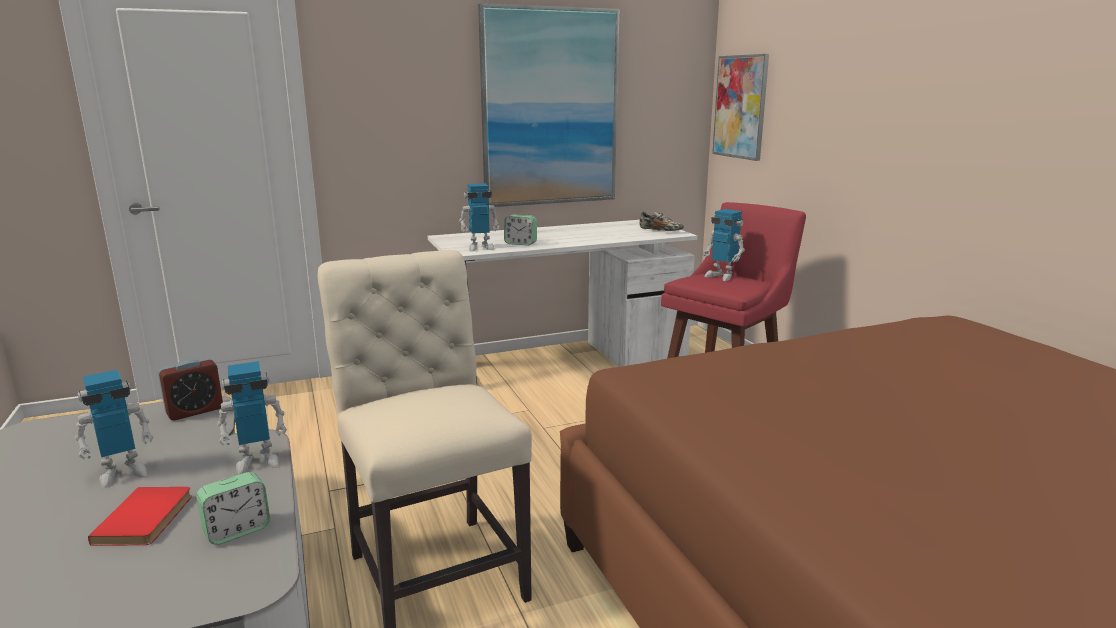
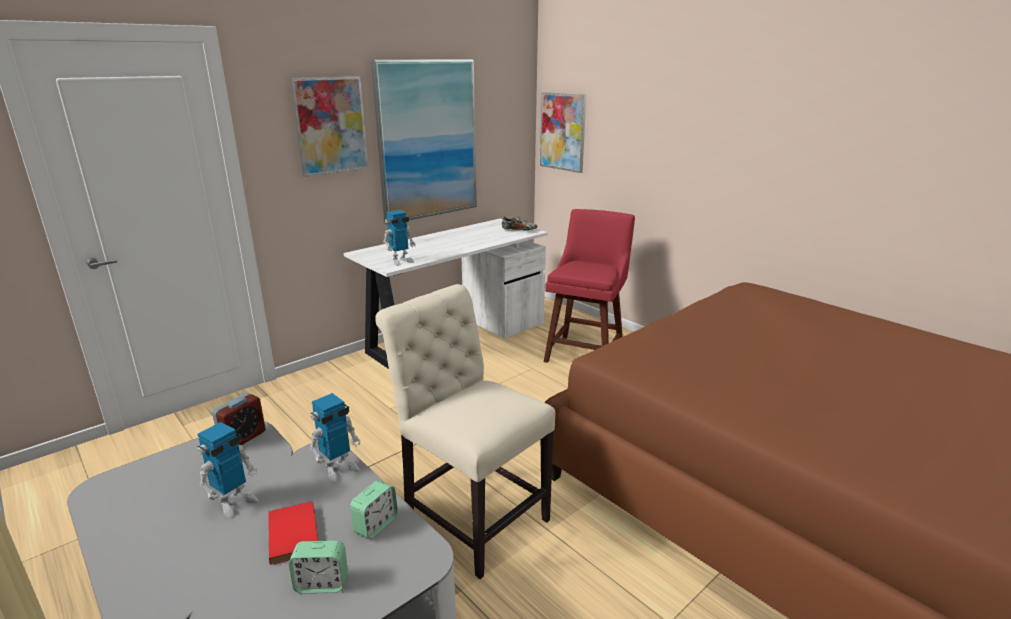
camera: 20 degrees left, 5 degrees up
(421, 80) = (330, 126): none -> picture
(520, 243) = (427, 253): alarm clock -> alarm clock (321, 583)
(721, 276) = (582, 264): toy robot -> none

